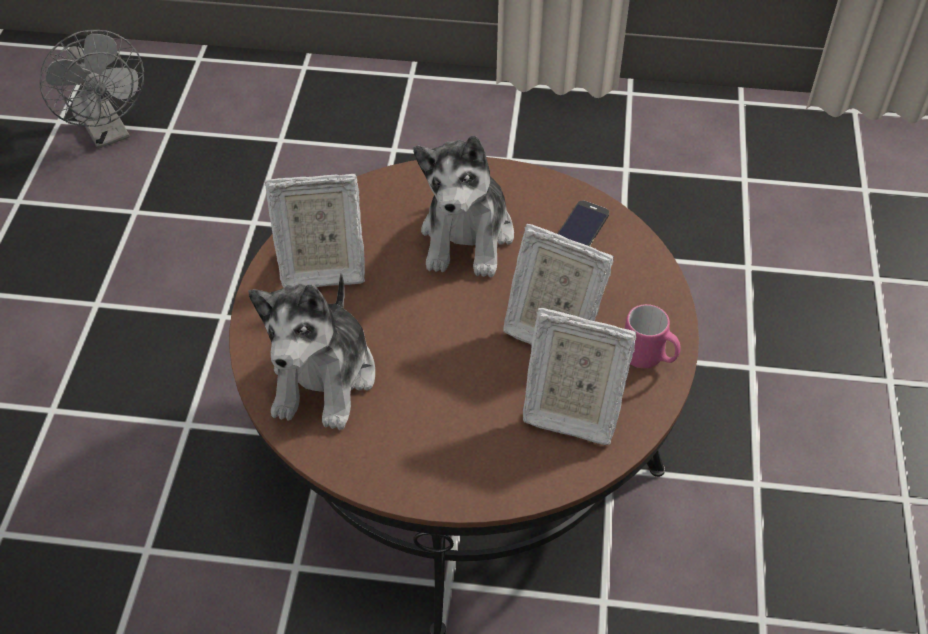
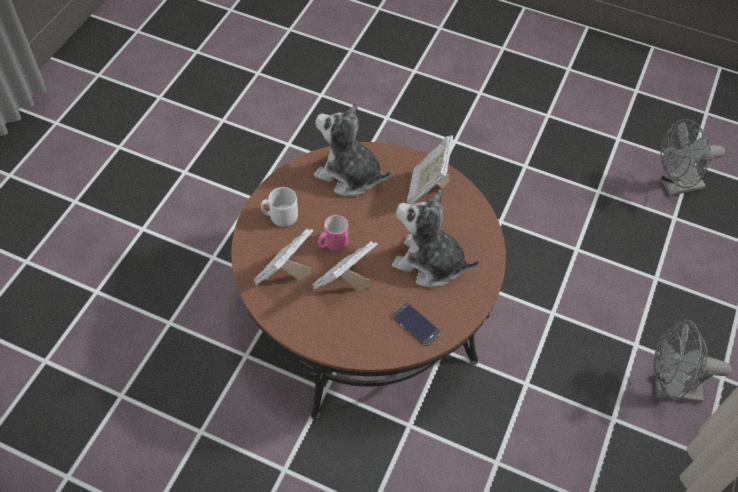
camera: 105 degrees right, 5 degrees up
(445, 116) = (669, 388): none -> grey fan
(452, 455) = (280, 216): none -> grey mug
(649, 357) = (304, 325): pink mug -> pink mug (332, 244)

